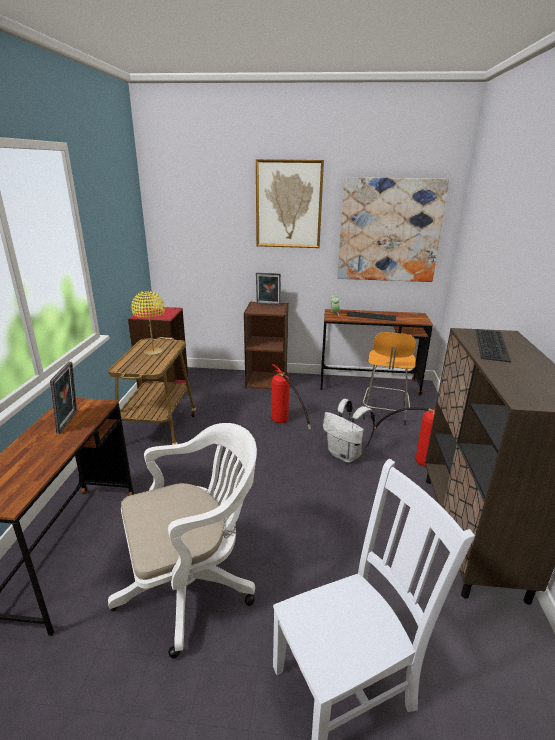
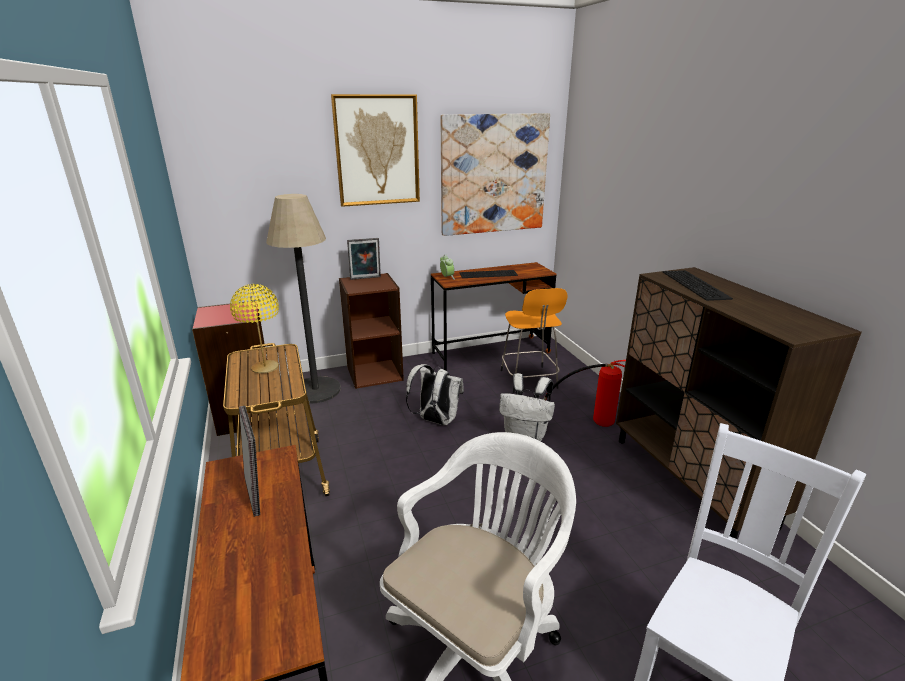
camera: 25 degrees left, 0 degrees up
(218, 383) = (315, 390): none -> floor lamp
(285, 424) = (435, 420): fire extinguisher -> white backpack

